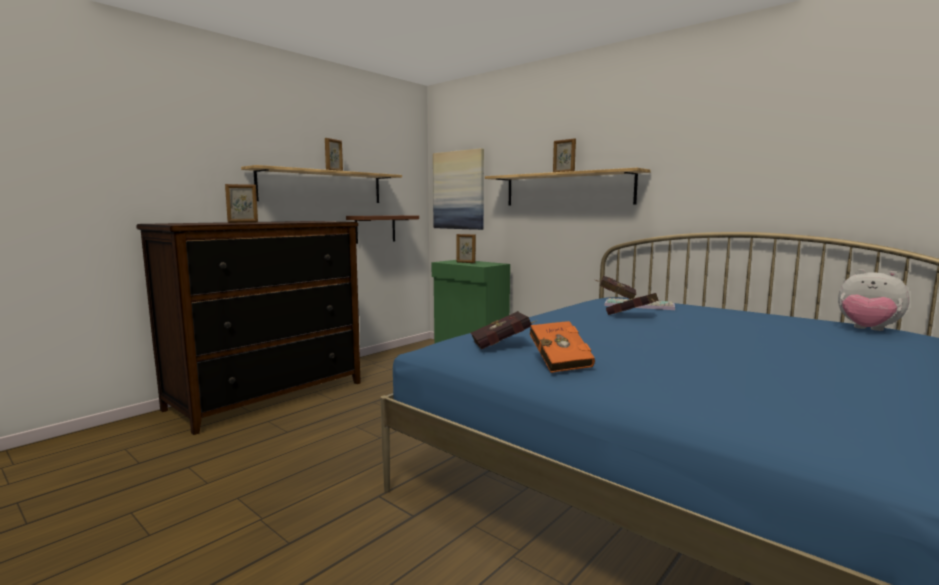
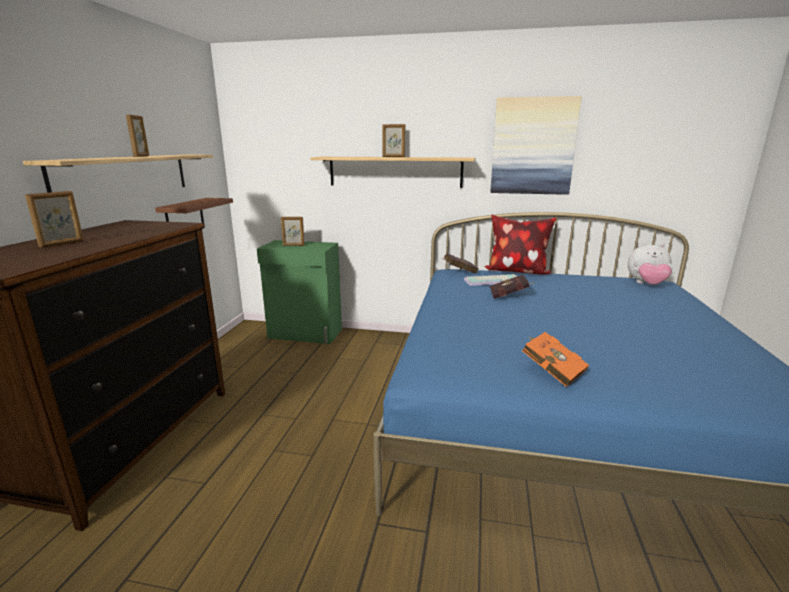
camera: 30 degrees left, 10 degrees up
(459, 190) = (267, 167): picture -> picture (533, 146)
(503, 345) = (479, 359): red book -> none
(690, 304) = (516, 271): none -> pillow

